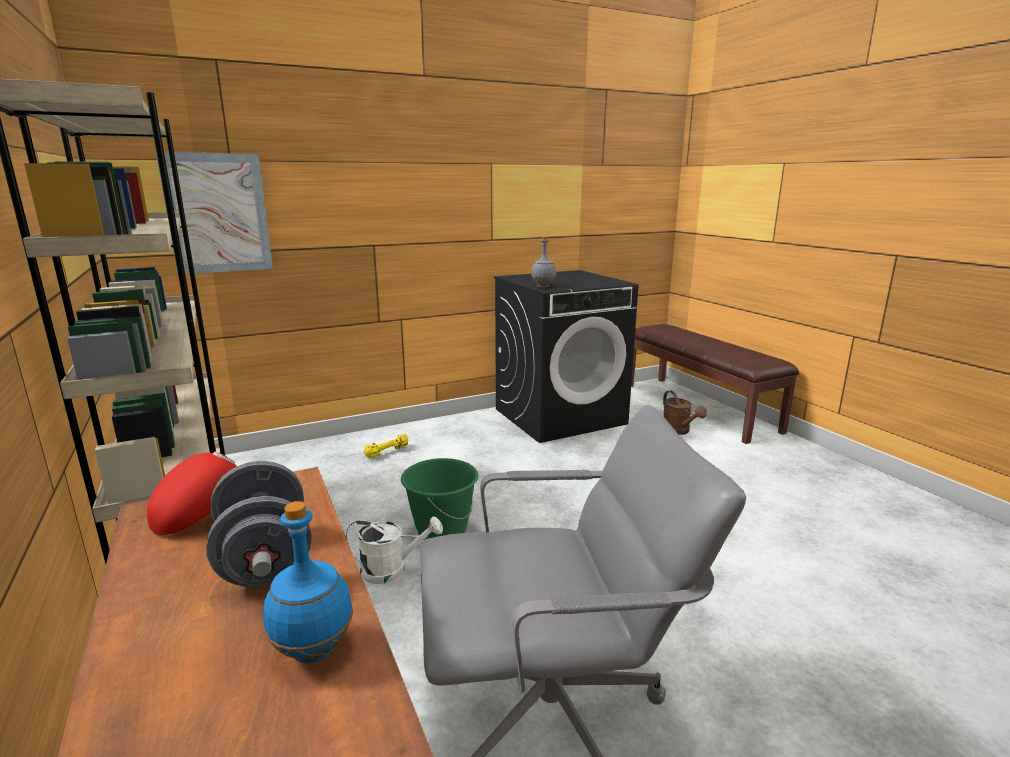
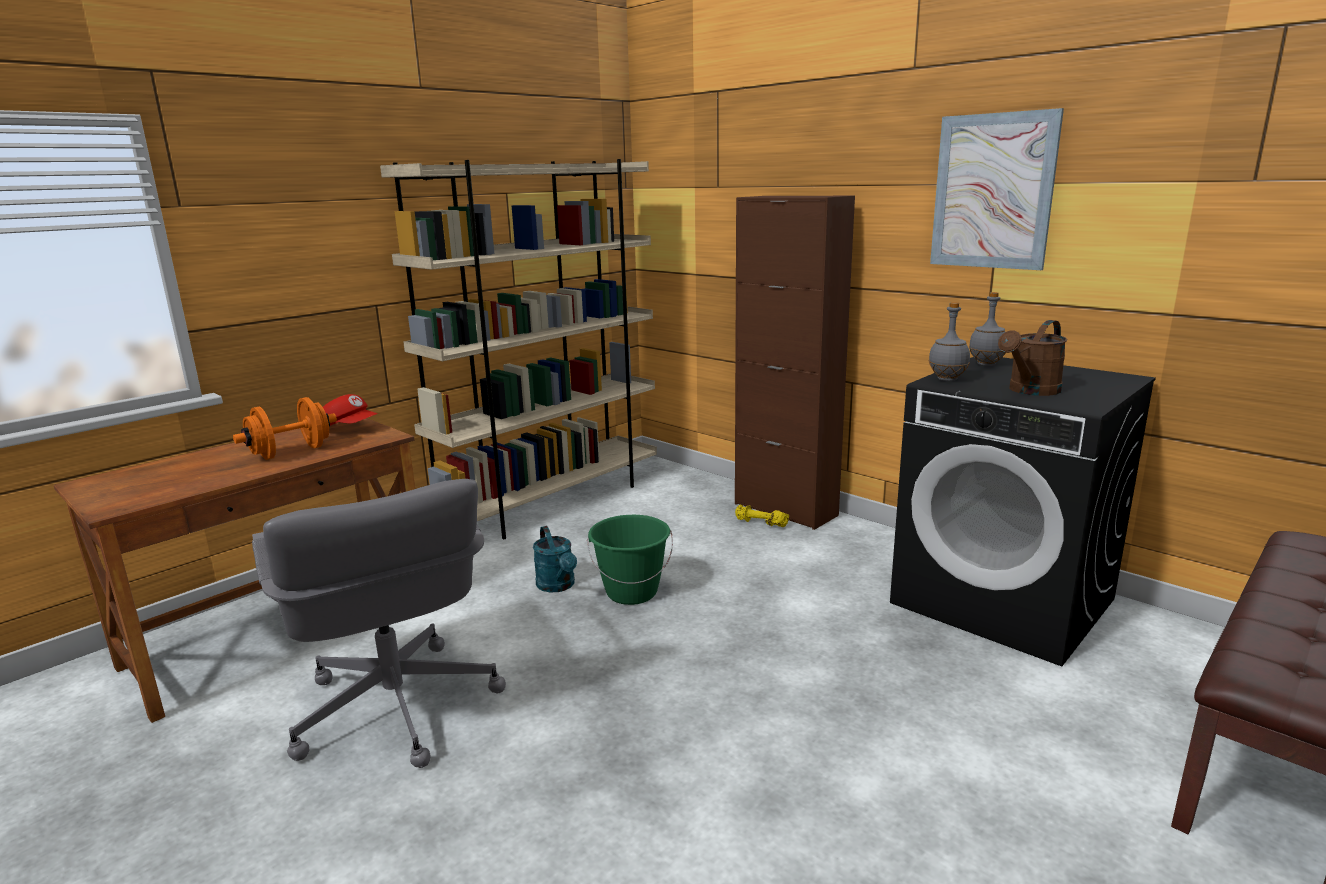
camera: 70 degrees right, 0 degrees up
(217, 213) = (702, 238): picture -> picture (992, 192)
(265, 559) = (291, 452): grey dumbbell -> orange dumbbell
(313, 651) = (203, 480): blue bottle -> none
(376, 438) = (785, 509): none -> brown cabinet
(392, 570) = (558, 586): white watering can -> turquoise watering can
(520, 279) = (986, 365): none -> grey bottle
(679, 431) = (1111, 728): brown watering can -> brown watering can (1030, 391)

